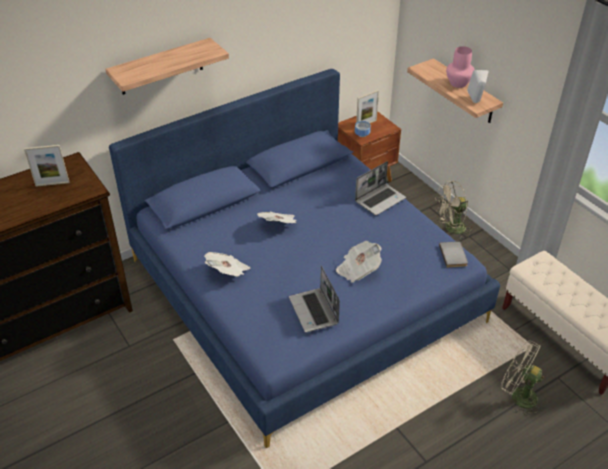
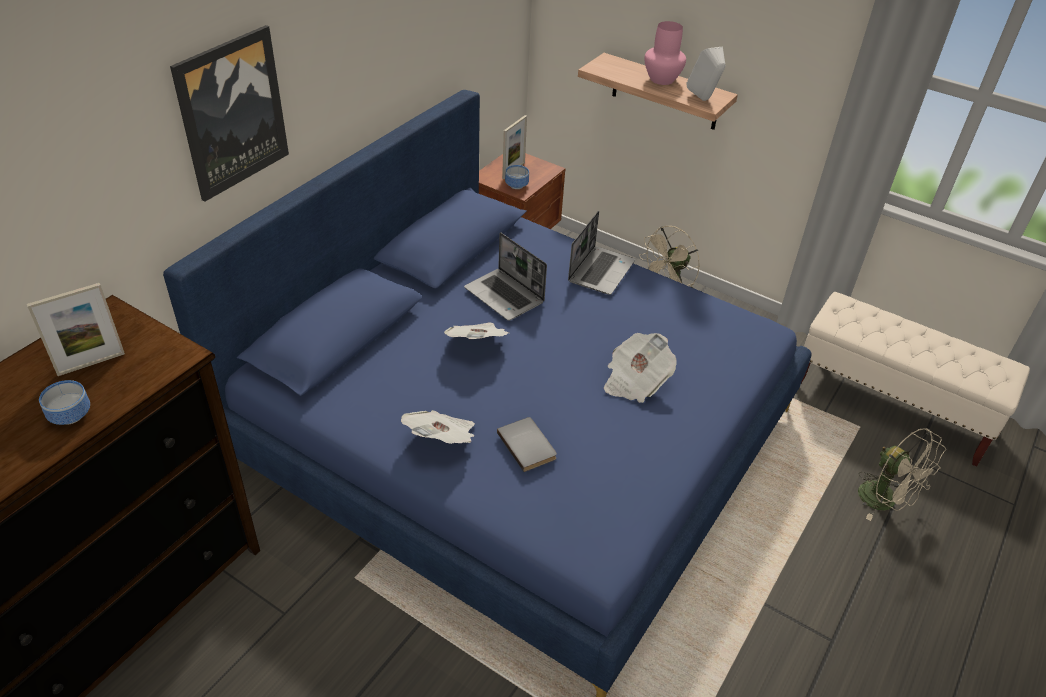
camera: 25 degrees left, 0 degrees up
(31, 206) = (68, 416): none -> bowl
(161, 67) = (232, 113): shelf -> picture
(314, 311) = (616, 463): laptop -> laptop (505, 296)
(454, 255) = (749, 325): grey book -> grey book (528, 445)
(518, 396) = (885, 501): beige fan -> beige fan turned 135 degrees counterclockwise

